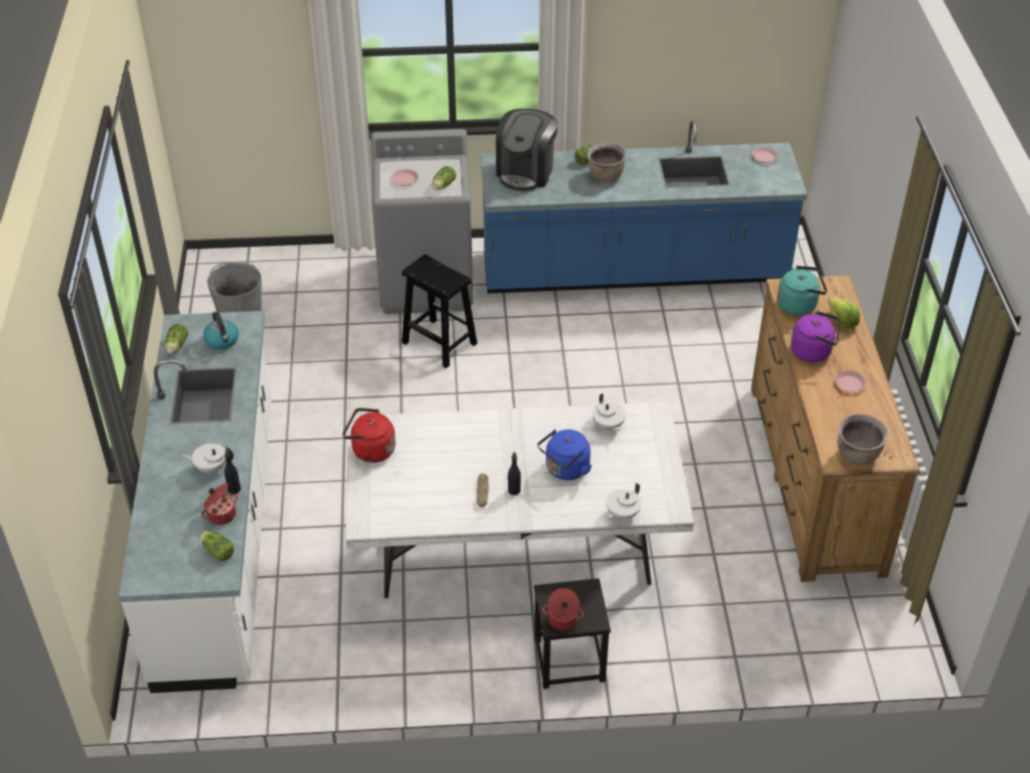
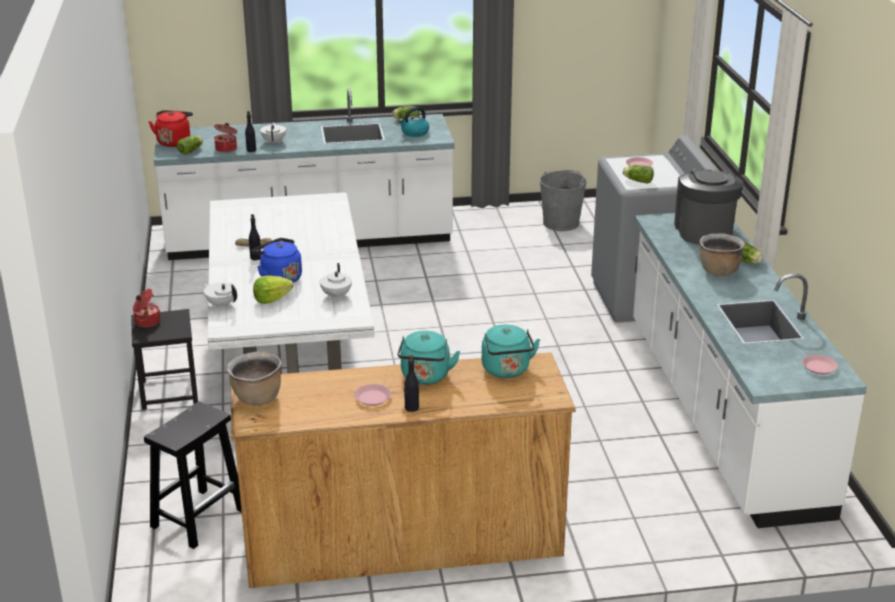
camera: 85 degrees right, 15 degrees down
(370, 450) = (305, 202): red kettle -> red kettle (174, 141)
(438, 343) = (560, 309): black stool -> black stool (199, 517)
(526, 172) = (704, 231): coffee machine -> coffee machine turned 75 degrees clockwise
(608, 426) = (336, 296): white teapot -> white teapot turned 60 degrees counterclockwise
(634, 271) = (721, 415): blue counter -> white counter
(813, 351) = (425, 377): purple kettle -> turquoise kettle
(841, 321) = (482, 397): lettuce -> lettuce (271, 299)
(862, 362) = (411, 408): none -> black bottle

